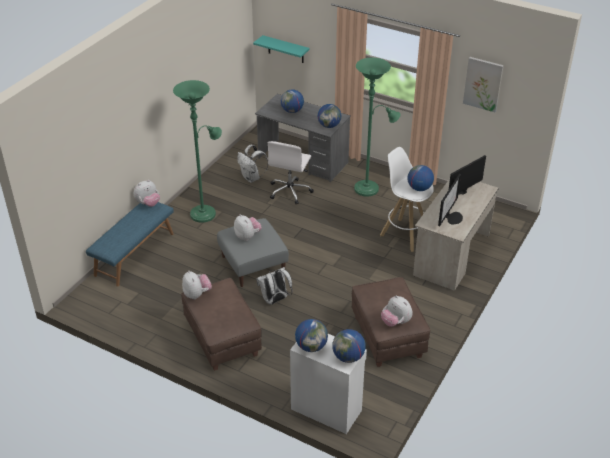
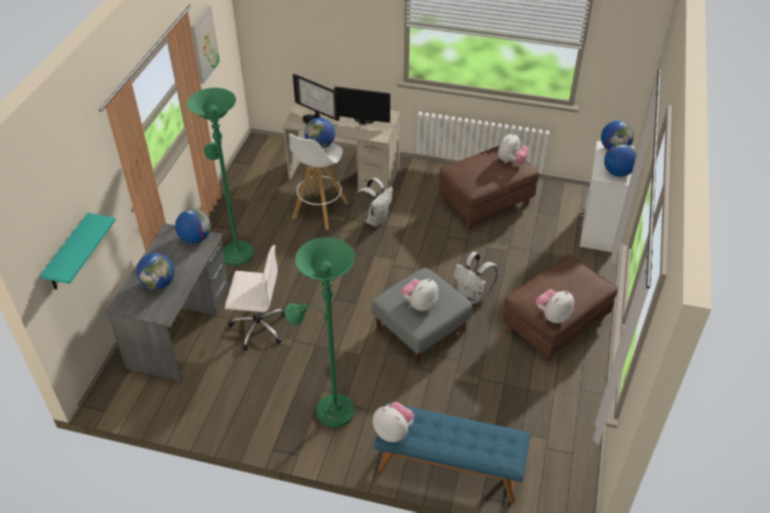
camera: 105 degrees left, 5 degrees up
(252, 178) = (234, 376): white backpack -> white backpack (375, 219)

